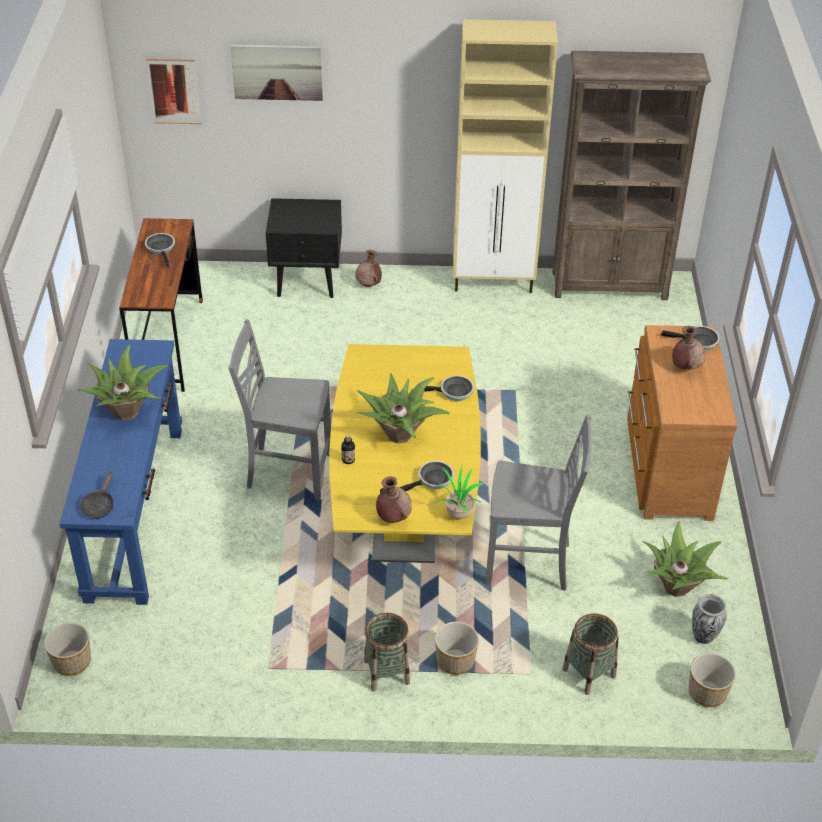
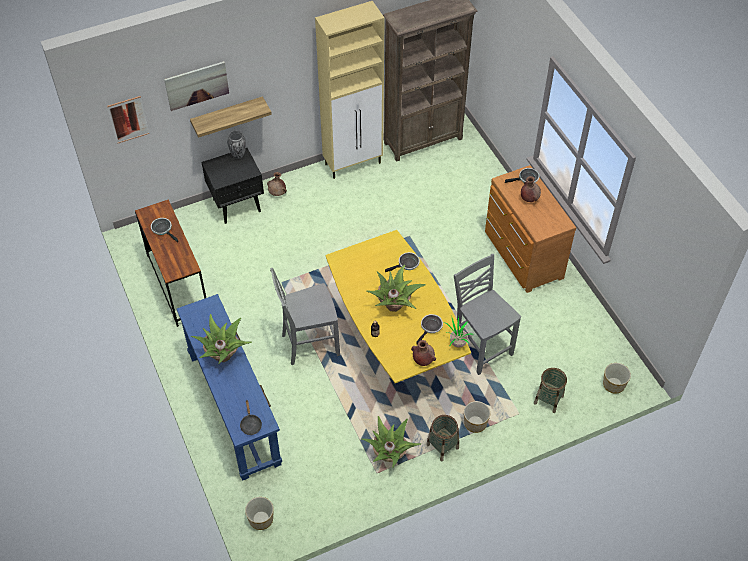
camera: 25 degrees left, 10 degrees up
(317, 137) = (227, 115): none -> shelf
(529, 563) = (481, 346): grey chair -> grey chair turned 105 degrees counterclockwise
(677, 586) = (566, 328): potted plant -> potted plant (390, 454)
(704, 636) = (595, 352): vase -> vase (238, 155)

